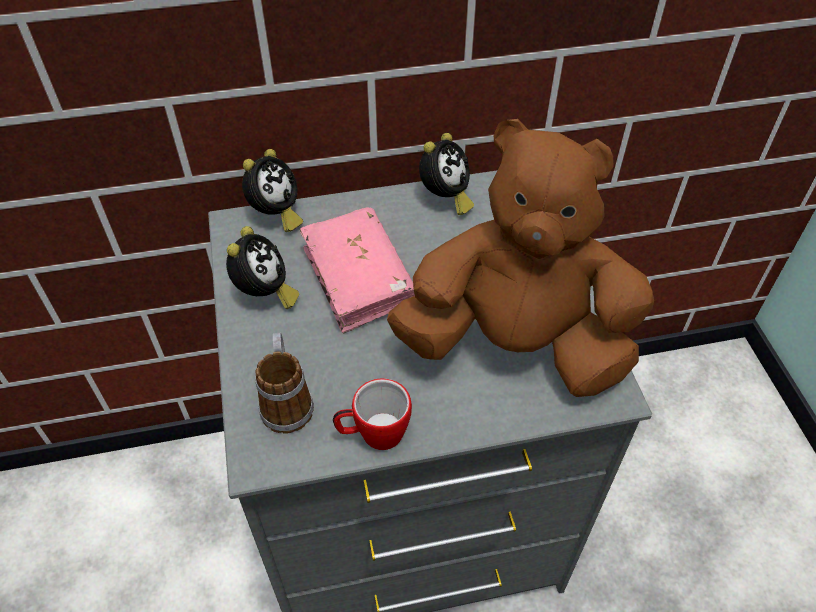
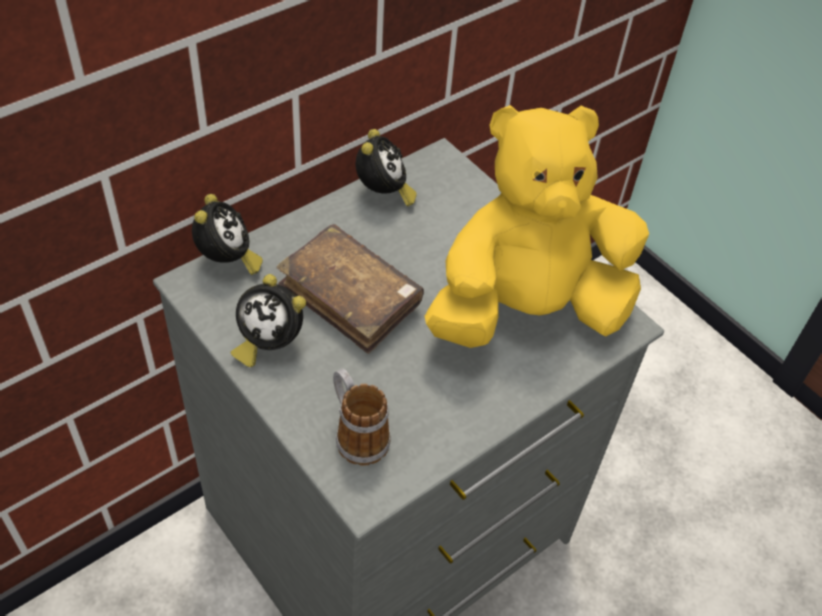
camera: 30 degrees left, 0 degrees up
(264, 294) = (268, 343): alarm clock -> alarm clock turned 135 degrees clockwise
(358, 278) = (350, 297): pink book -> brown book
(373, 434) = (452, 433): mug -> none
(517, 345) = (526, 310): brown plush toy -> yellow plush toy

